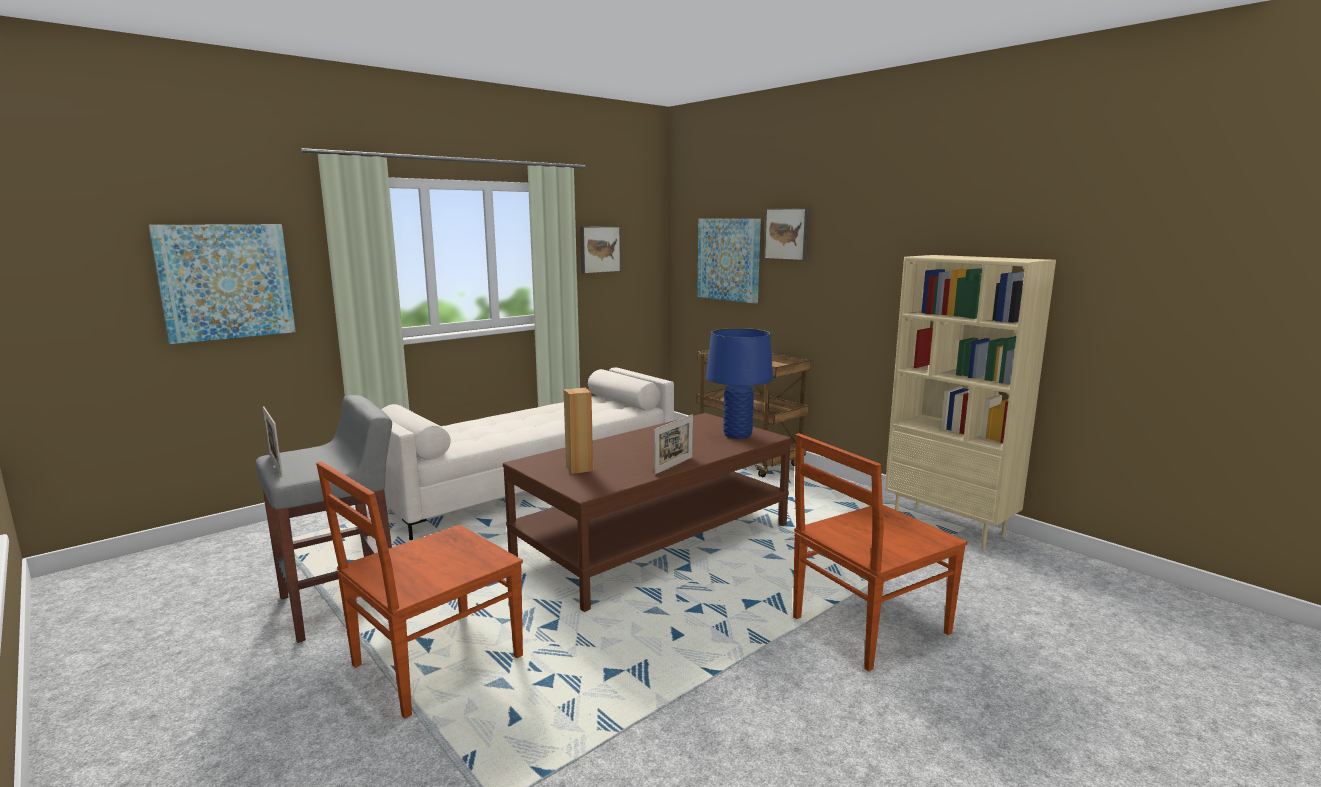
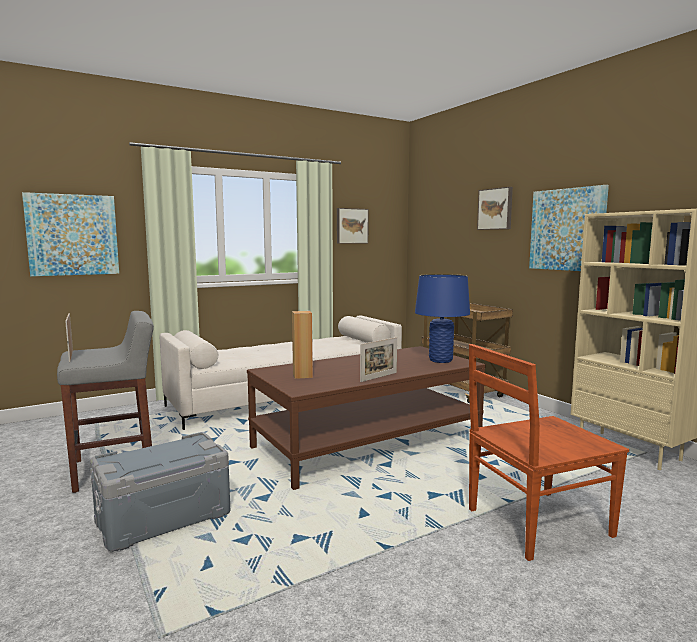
camera: 10 degrees right, 5 degrees down
(433, 663) = (163, 516): brown chair -> grey storage box
(729, 259) = (451, 233): picture -> picture (567, 229)

